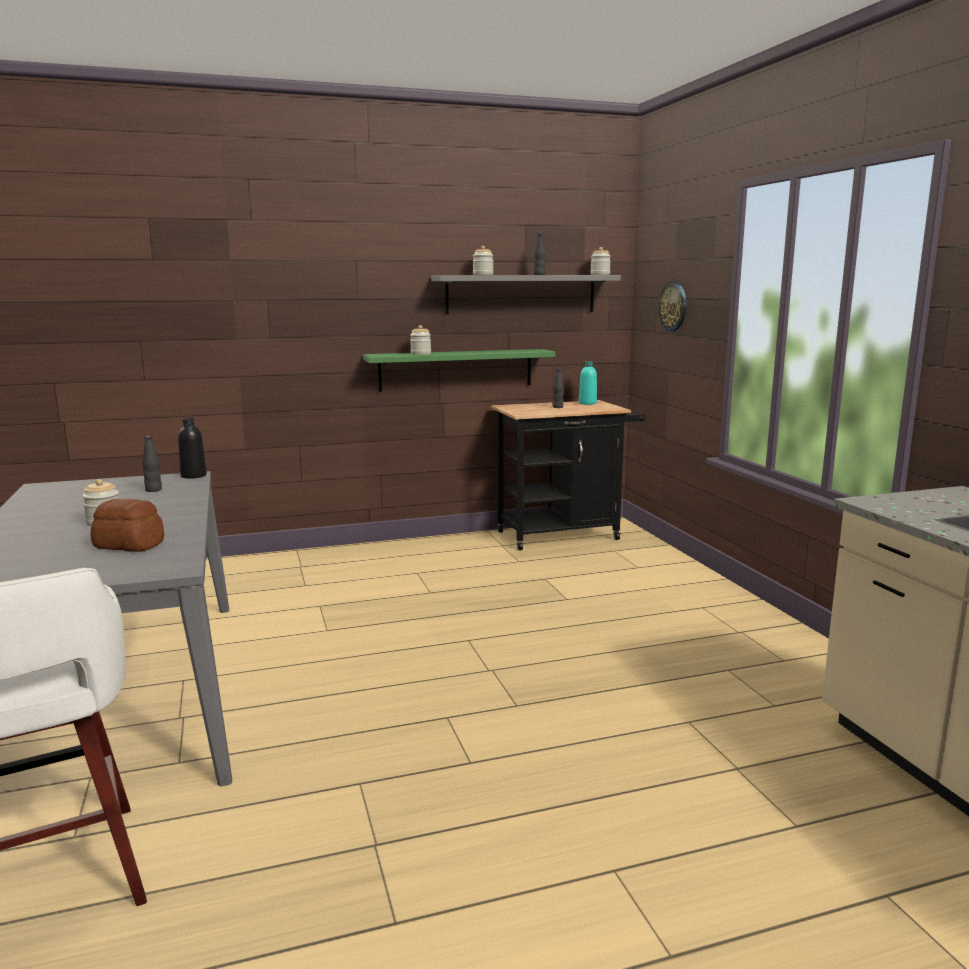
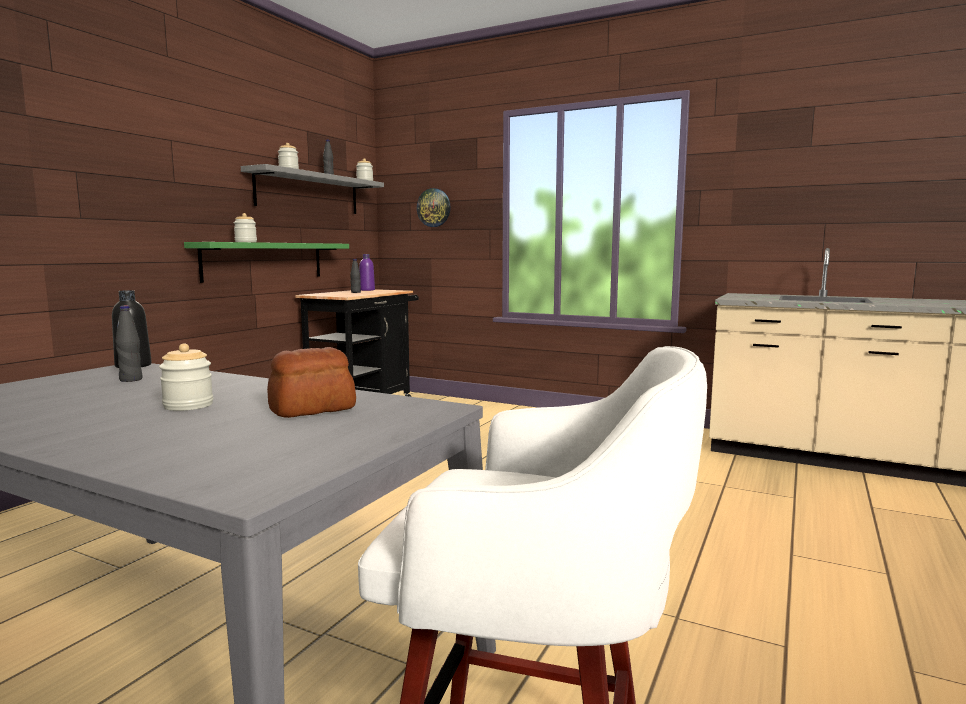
camera: 45 degrees left, 5 degrees down
(587, 403) = (367, 290): turquoise bottle -> purple bottle

